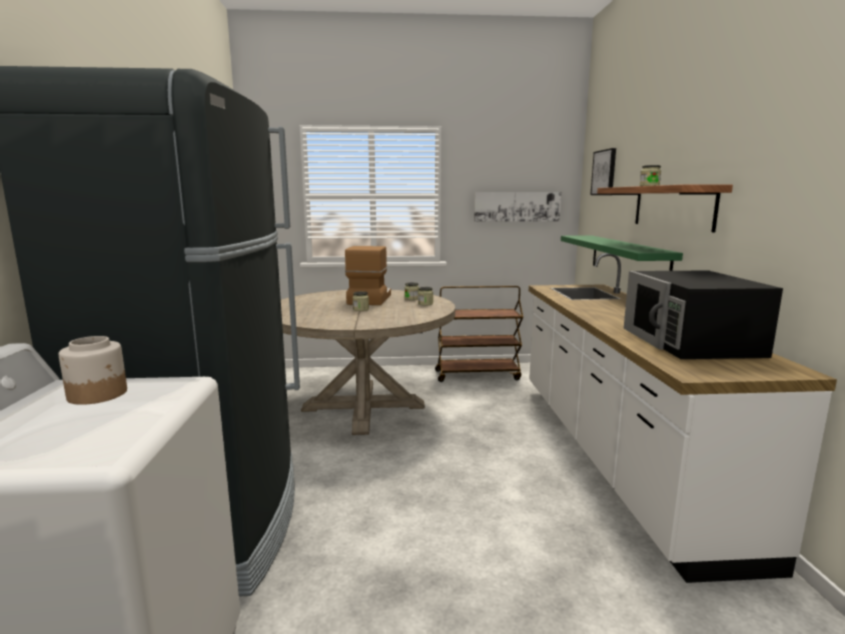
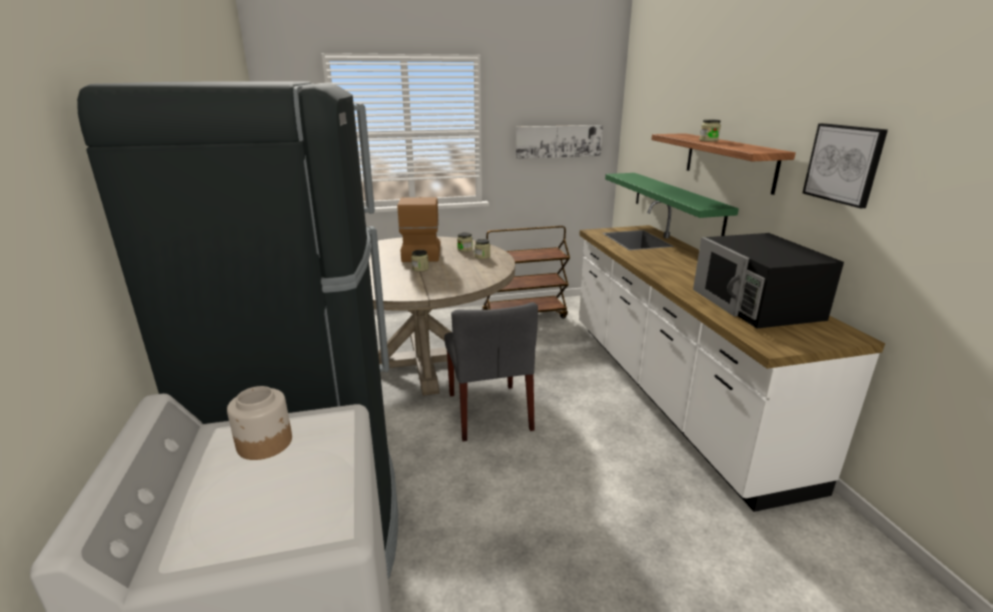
camera: 10 degrees left, 10 degrees up
(413, 454) = (489, 412): none -> grey chair
(604, 172) = (650, 110): picture -> picture (844, 164)

